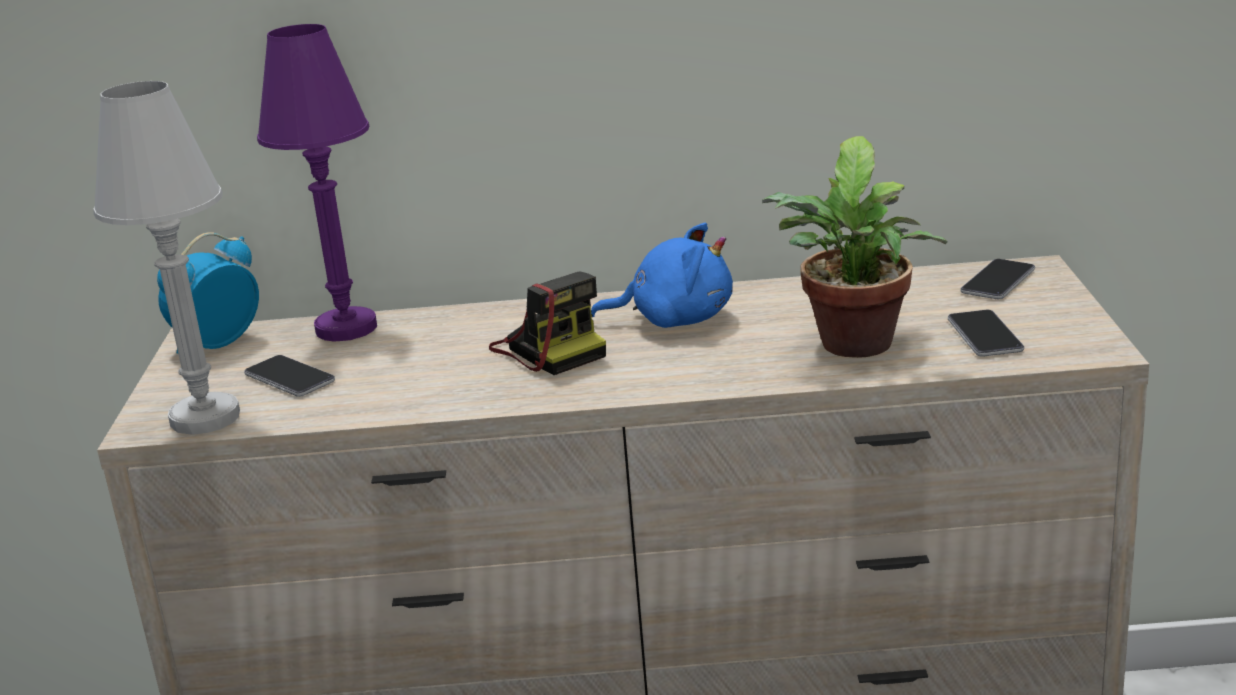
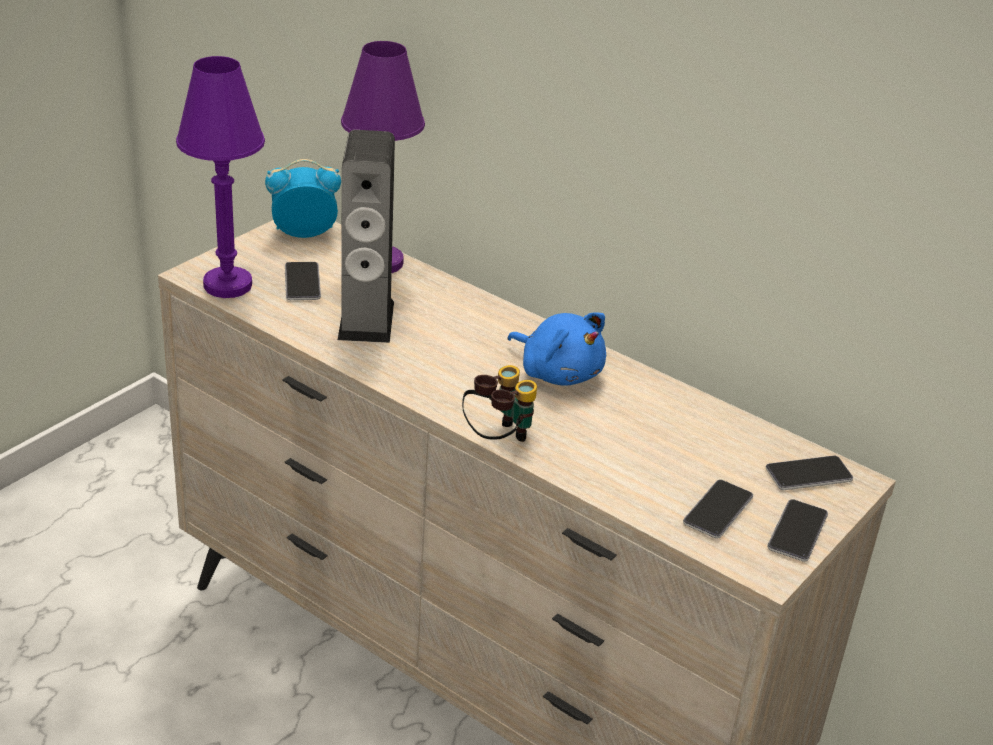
camera: 35 degrees right, 10 degrees up
(205, 418) = (228, 285): white table lamp -> purple table lamp
(417, 372) = (366, 320): none -> speaker
(550, 349) = (456, 349): camera -> none
(715, 386) = (497, 438): none -> binoculars
(854, 348) = (622, 465): potted plant -> none
(1064, 316) = (797, 531): none -> phone

